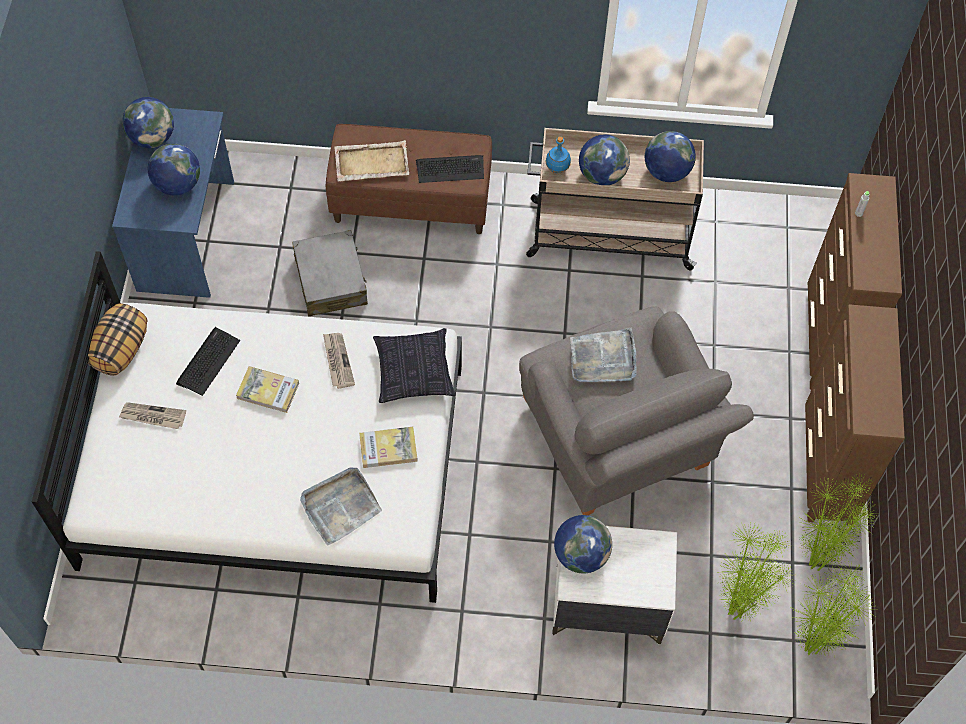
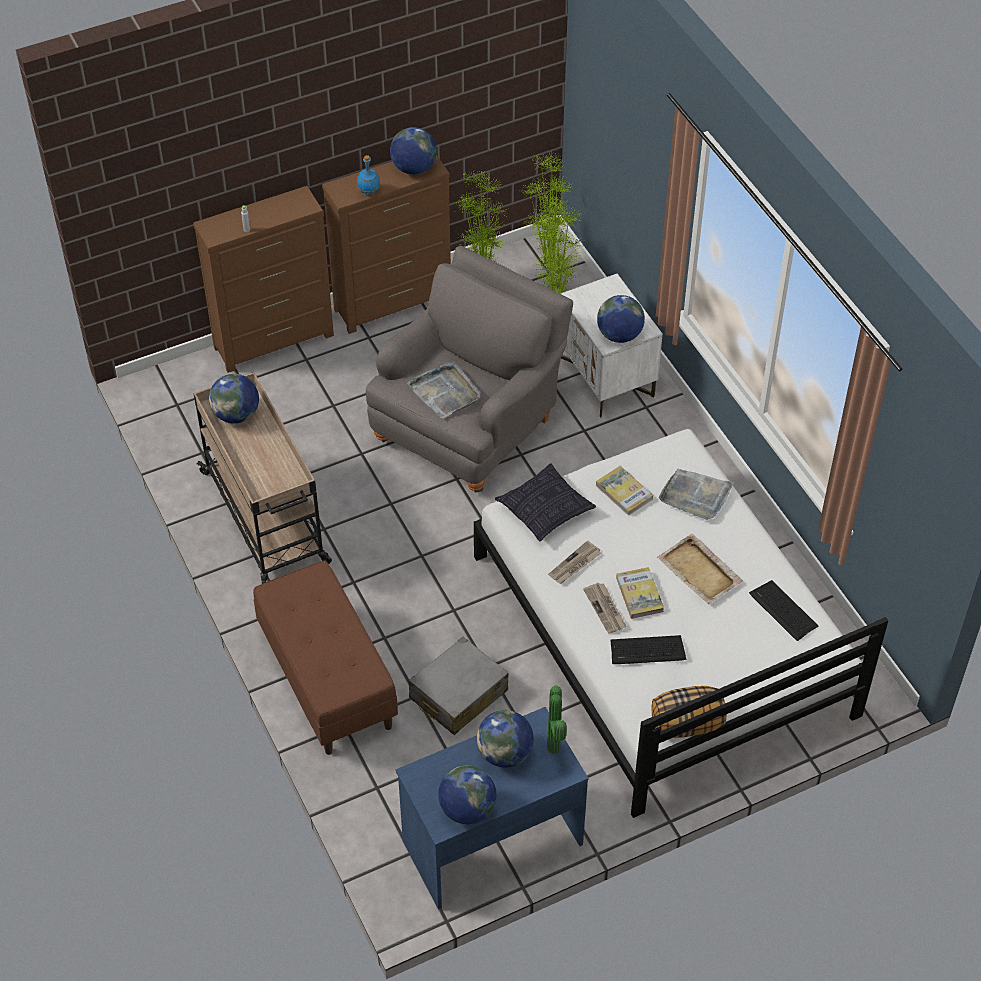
camera: 120 degrees left, 10 degrees down
(152, 416) = (726, 661): newspaper -> newspaper (605, 609)
(155, 219) = (556, 747): none -> potted plant
(371, 163) = (347, 661): beige tray -> beige tray (699, 571)
(450, 169) = (313, 597): keyboard -> keyboard (783, 610)
(557, 169) = (284, 487): blue bottle -> blue bottle (369, 192)
(602, 175) = (270, 455): globe -> globe (413, 168)

